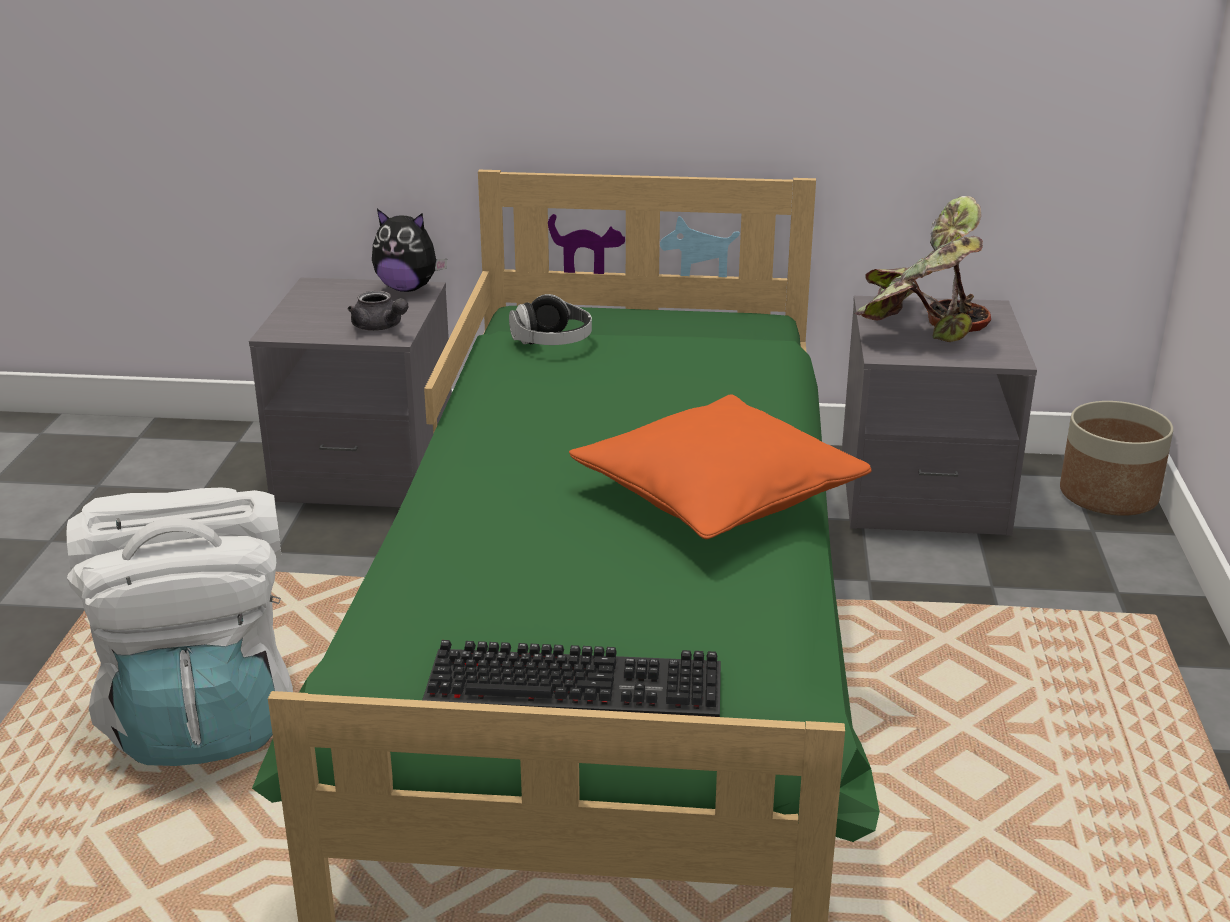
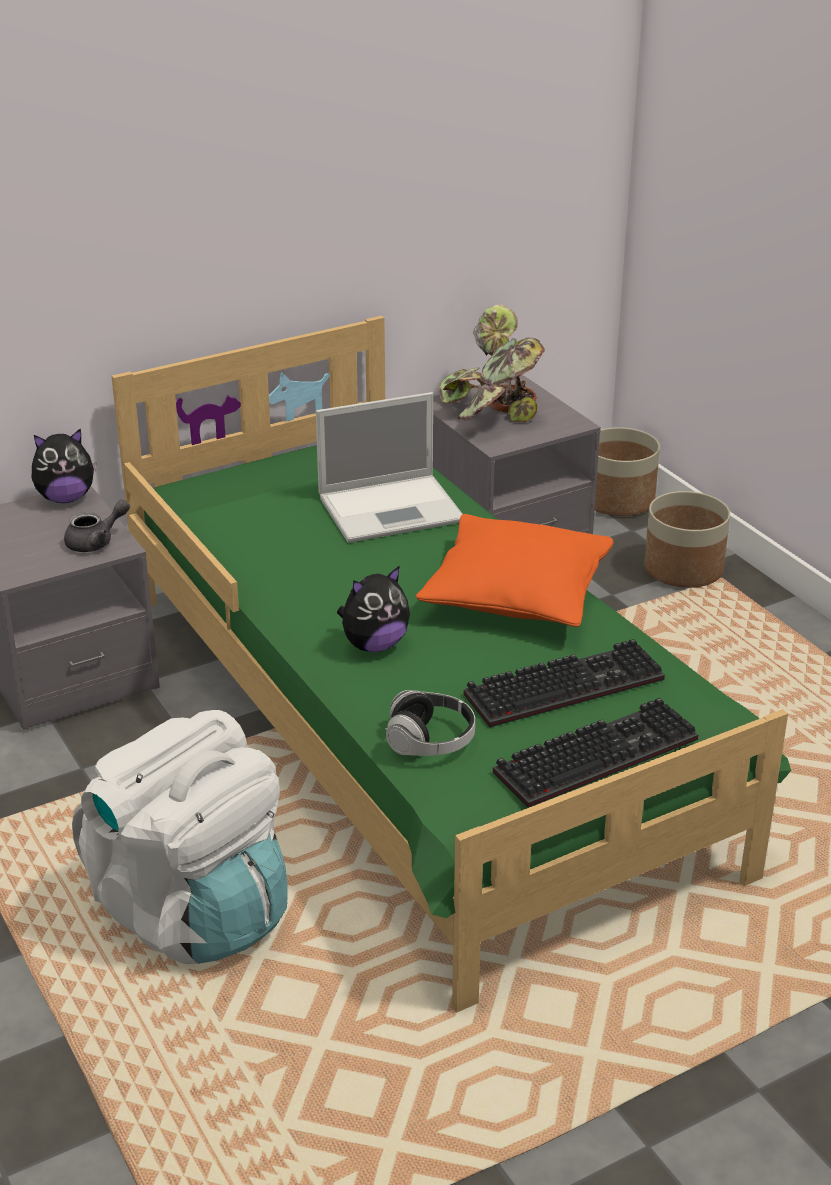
camera: 35 degrees left, 5 degrees up
(380, 327) = (96, 542): grey teapot -> grey teapot turned 45 degrees counterclockwise
(501, 492) = (374, 645): none -> plush toy
(552, 343) = (244, 511): headphones -> headphones (430, 741)
(645, 602) = (565, 684): none -> keyboard
(699, 381) = (393, 508): none -> laptop
(1113, 590) = (683, 570): none -> planter

